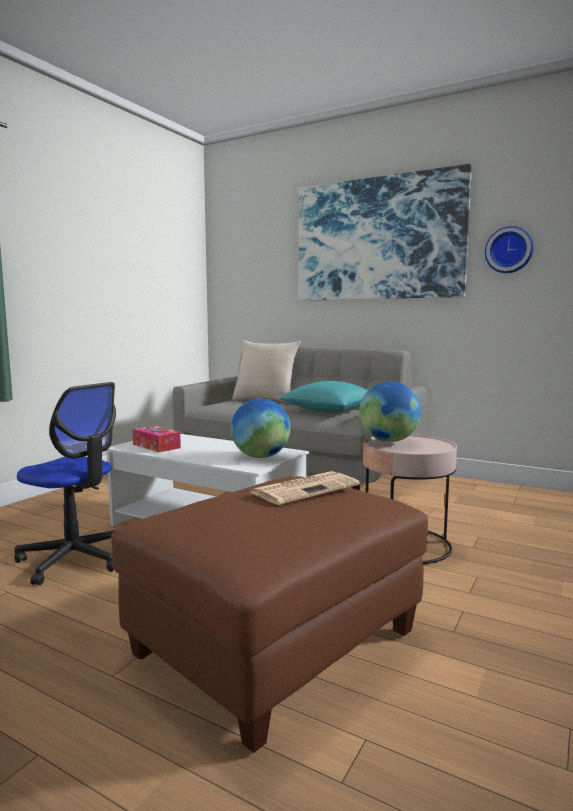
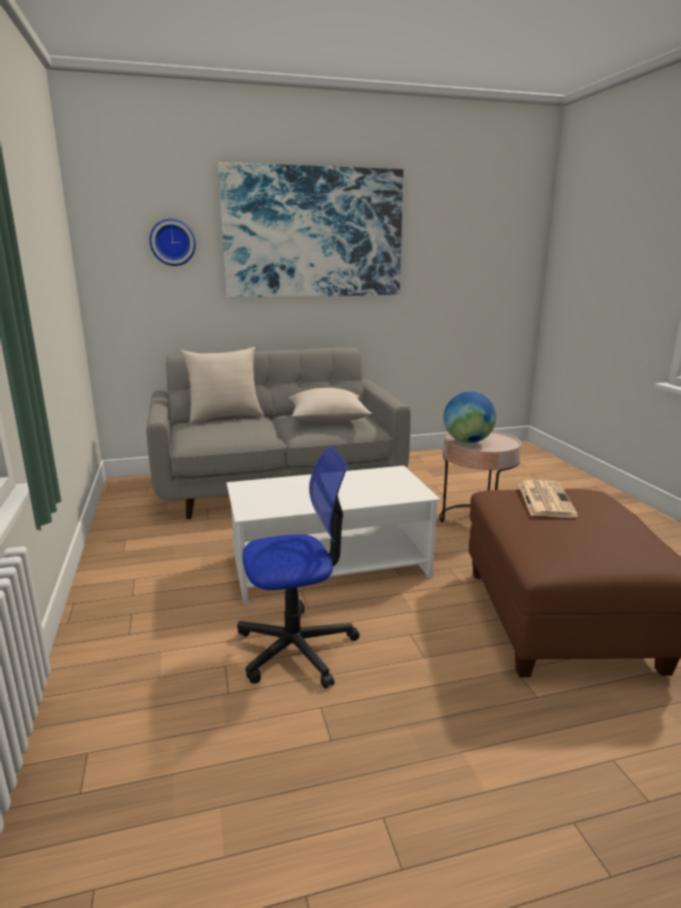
camera: 45 degrees left, 10 degrees up
(156, 446) = (278, 501): tissue box -> none
(261, 457) = (394, 483): globe -> none
(330, 411) = (327, 419): turquoise pillow -> beige pillow
(509, 250) = (431, 253): wall clock -> wall clock (172, 242)

